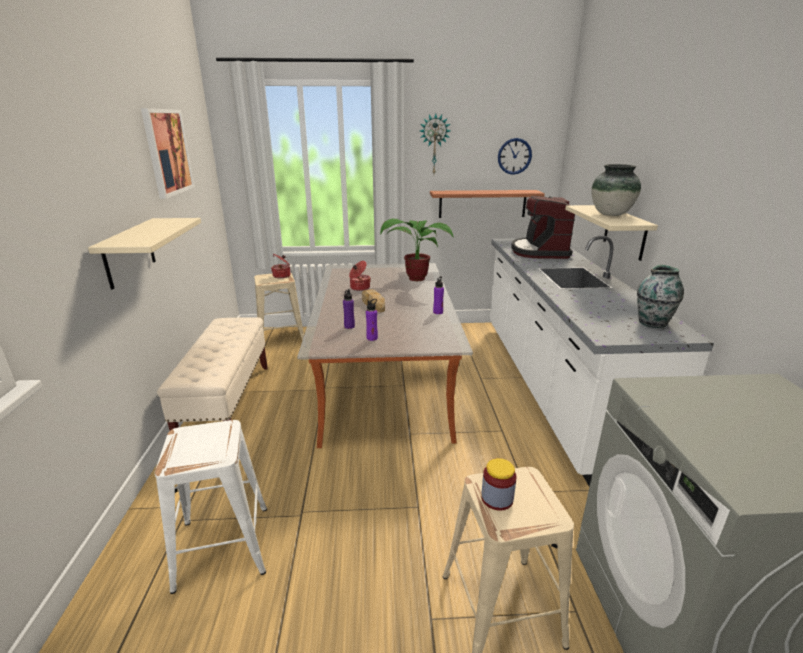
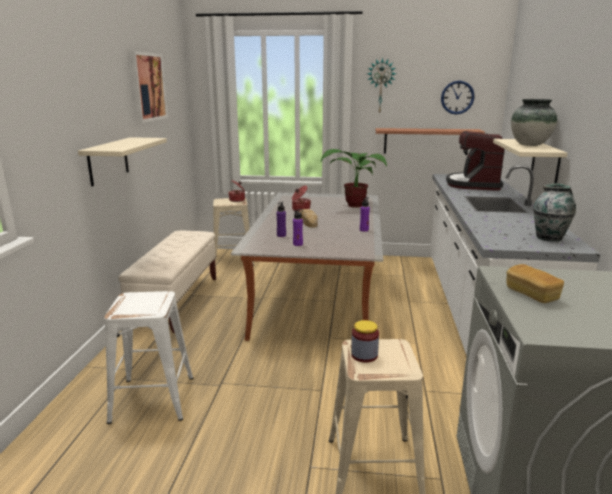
camera: 10 degrees right, 5 degrees down
(696, 422) = (531, 294): none -> bread

